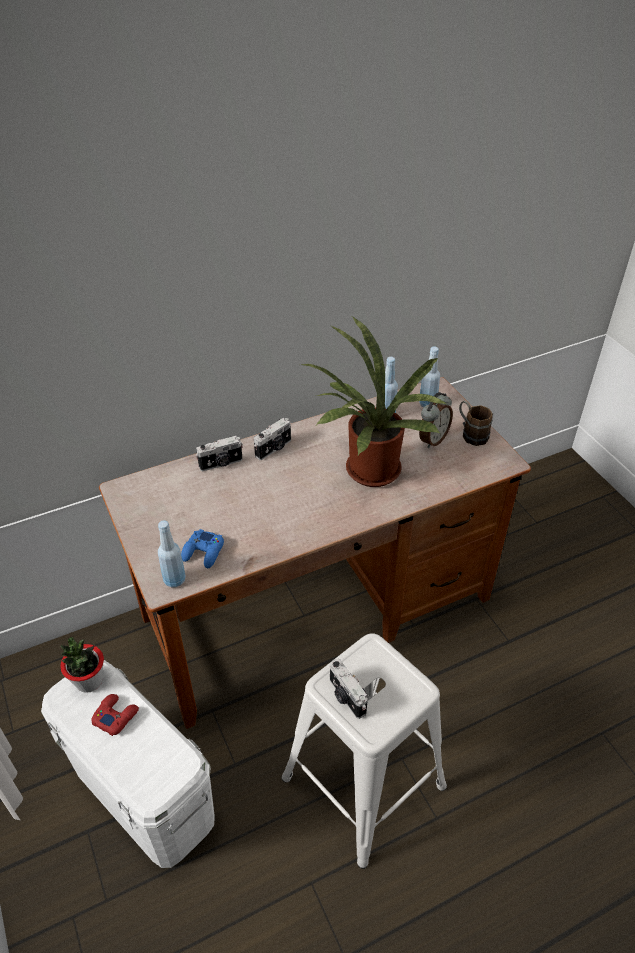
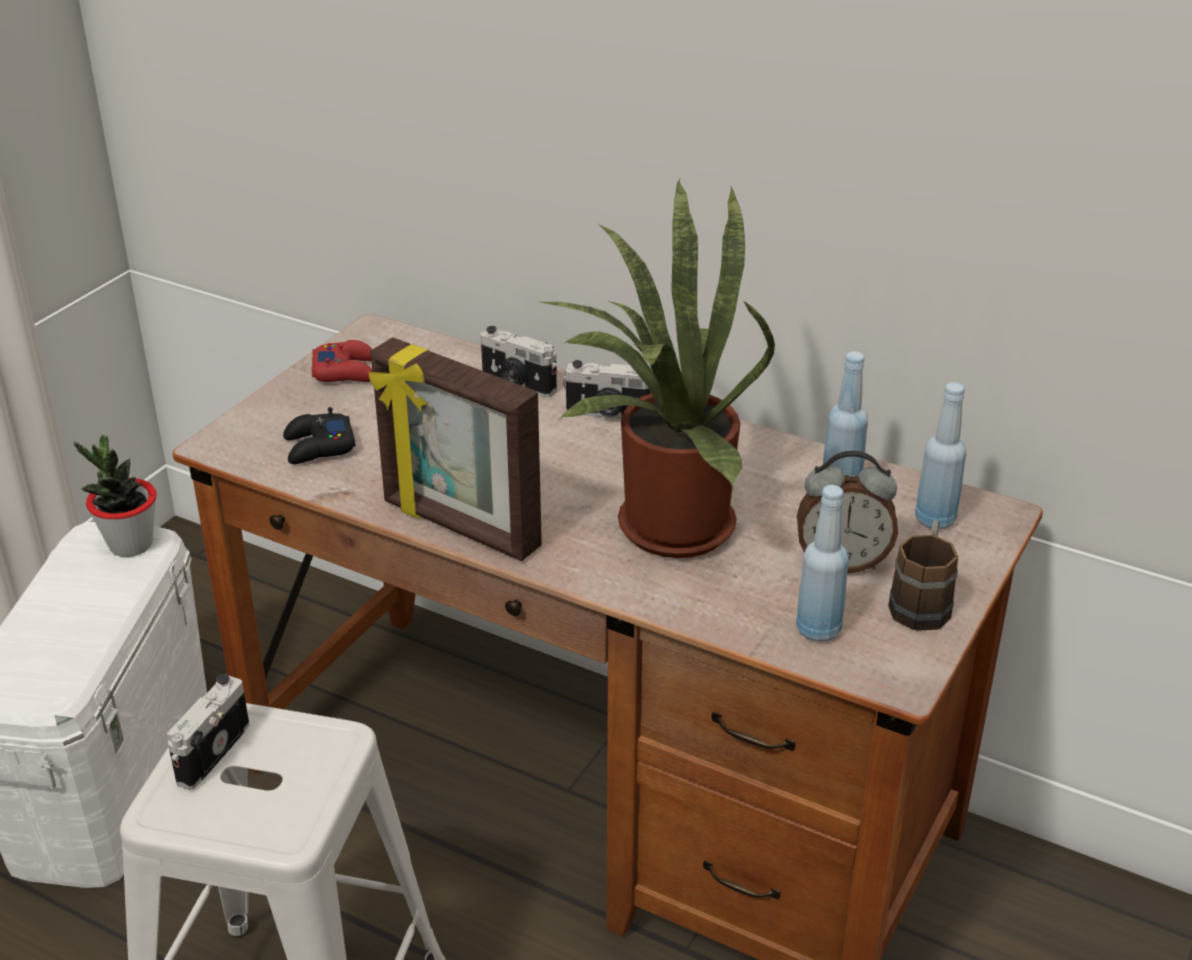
camera: 55 degrees right, 10 degrees down
(115, 716) = (90, 595): red game controller -> red game controller (346, 371)
(174, 580) = (242, 447): blue bottle -> blue bottle (818, 630)
(203, 552) = (318, 447): blue game controller -> black game controller
(313, 533) = (459, 527): none -> picture frame

